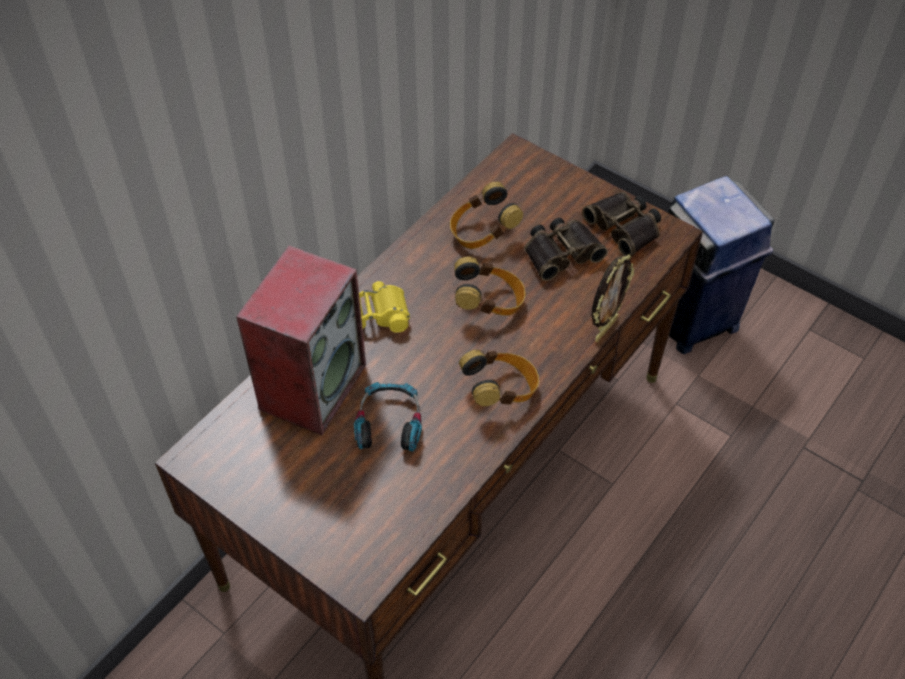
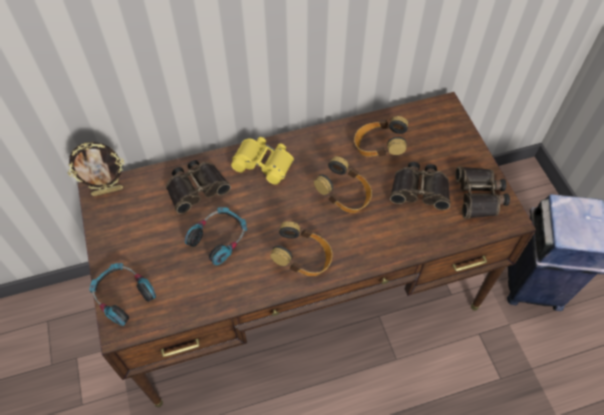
camera: 35 degrees right, 5 degrees up
(312, 385) = (196, 187): speaker -> binoculars
(332, 548) = (123, 296): none -> headphones
(605, 329) = (407, 259): picture frame -> picture frame (108, 191)

